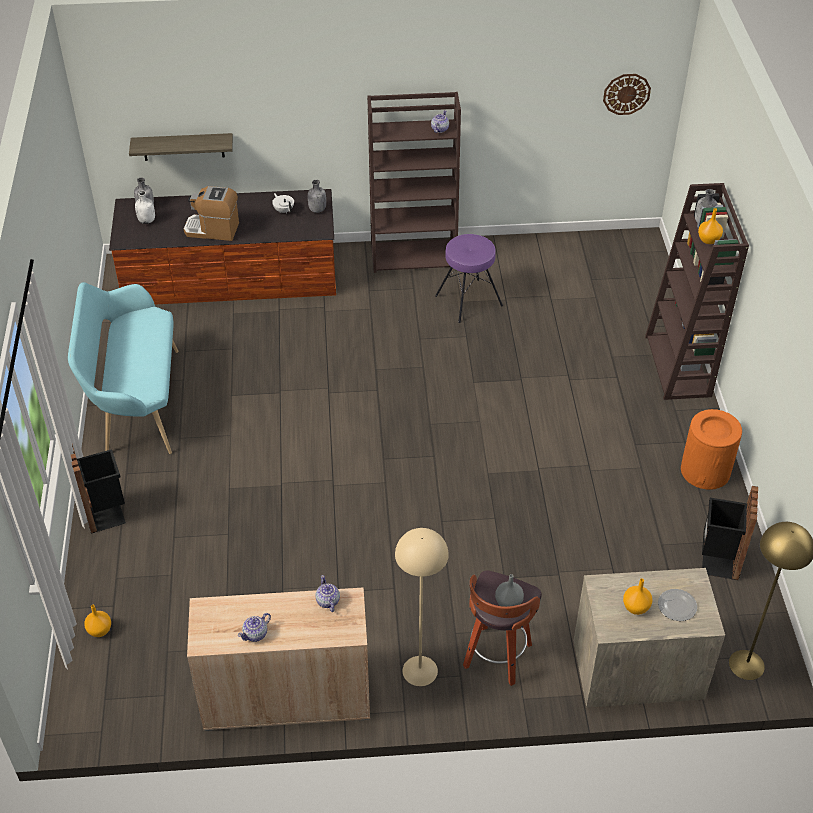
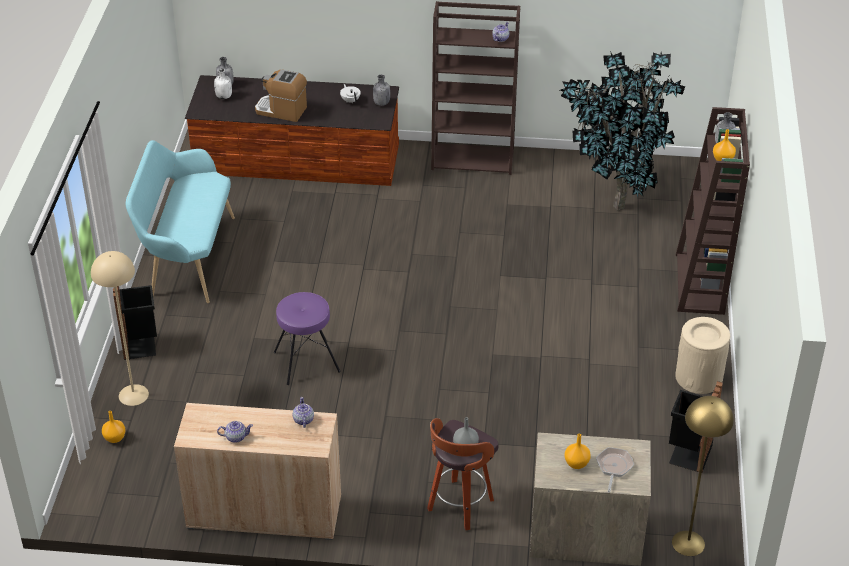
camera: 10 degrees right, 5 degrees down
(183, 147) = (265, 33): shelf -> none
(256, 634) = (235, 437): teapot -> teapot turned 150 degrees counterclockwise
(420, 670) = (387, 507): beige floor lamp -> beige floor lamp (133, 394)
(468, 300) = (514, 204): purple stool -> purple stool (306, 361)
(566, 287) = (611, 202): none -> potted plant
(626, 94) = (683, 23): wall clock -> none
(676, 606) = (613, 467): plate -> frying pan
(705, 470) = (699, 377): orange trash can -> beige trash can

